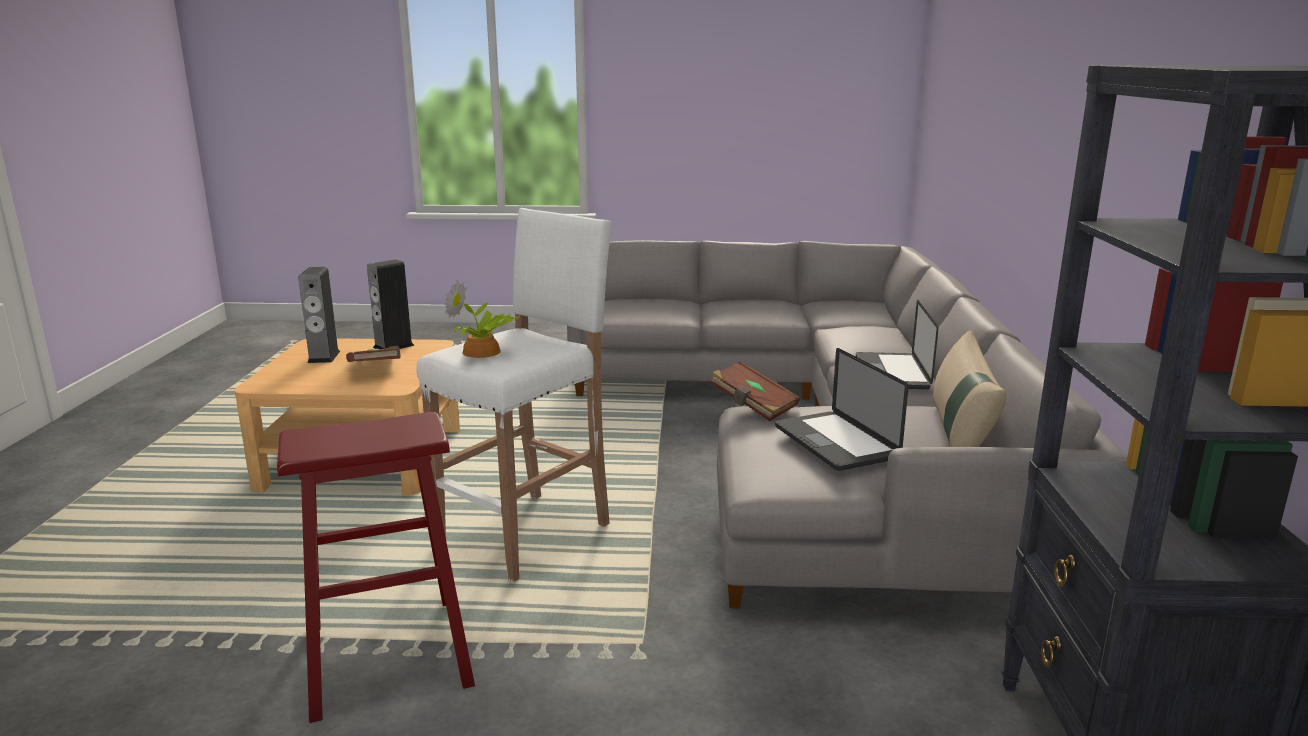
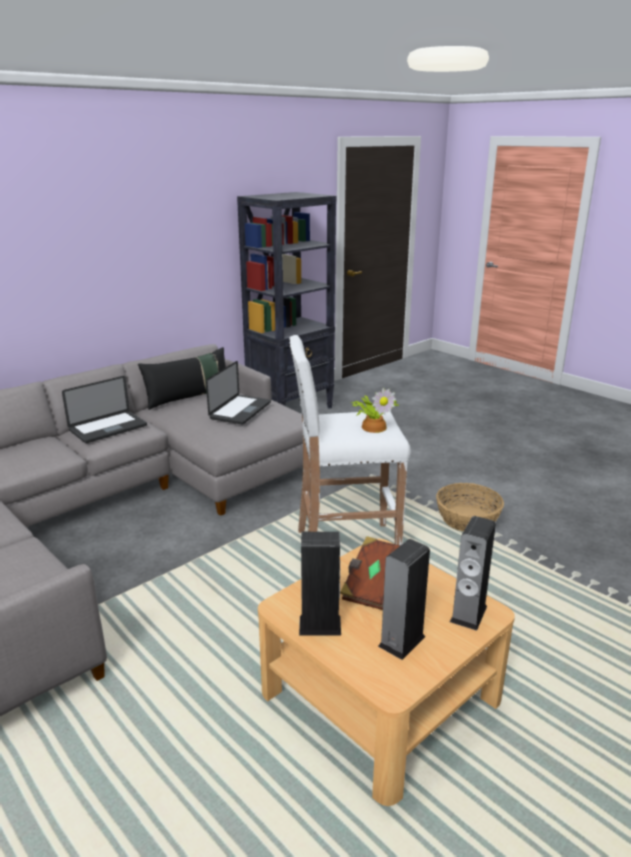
camera: 135 degrees left, 5 degrees up
(278, 380) = (468, 614): none -> speaker
(387, 655) = (468, 519): red stool -> basket
(753, 406) = (213, 444): brown book -> none
(960, 436) = (189, 398): beige pillow -> black pillow

